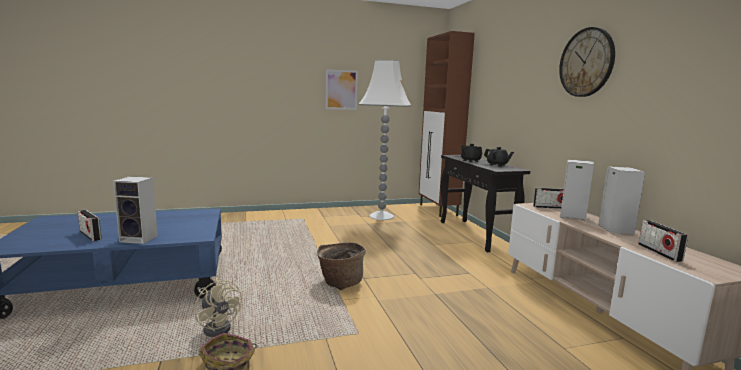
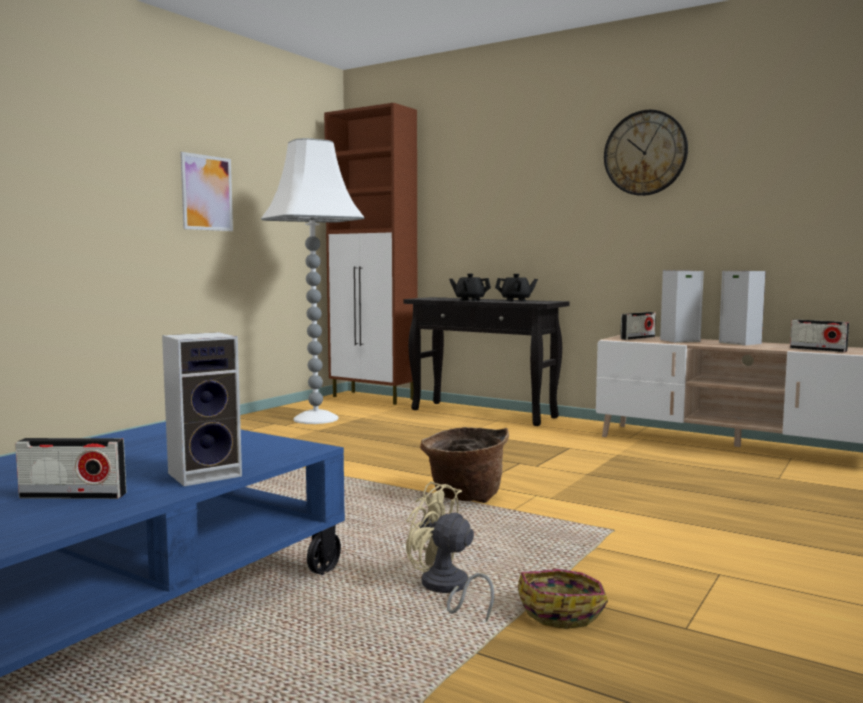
camera: 40 degrees left, 5 degrees down
(219, 327) = (446, 589): beige fan -> beige fan turned 150 degrees counterclockwise

